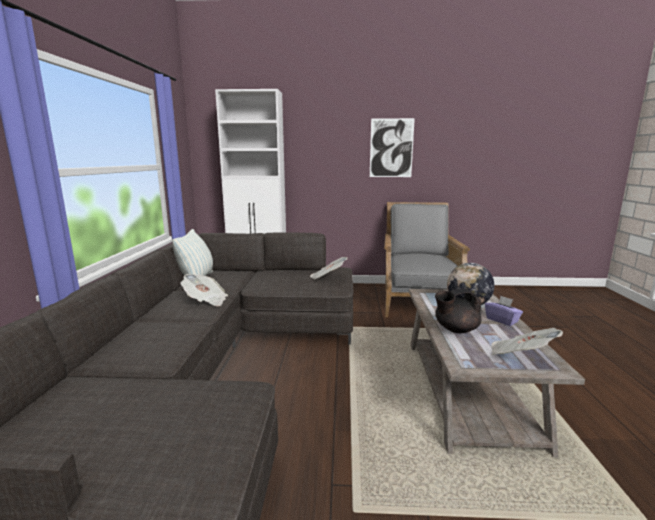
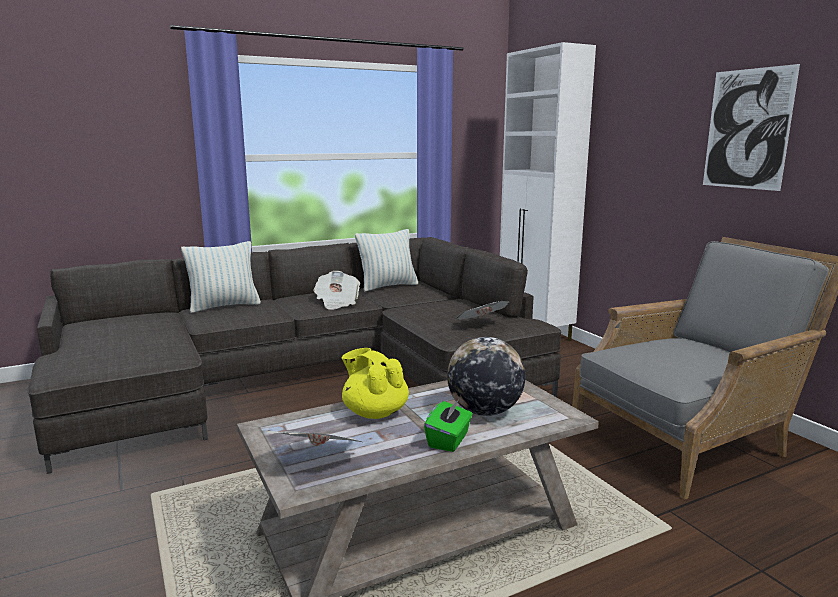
camera: 60 degrees right, 0 degrees up
(119, 344) = (224, 306): none -> pillow
(455, 329) = (374, 412): black teapot -> yellow teapot
(502, 320) = (449, 440): purple tissue box -> green tissue box

